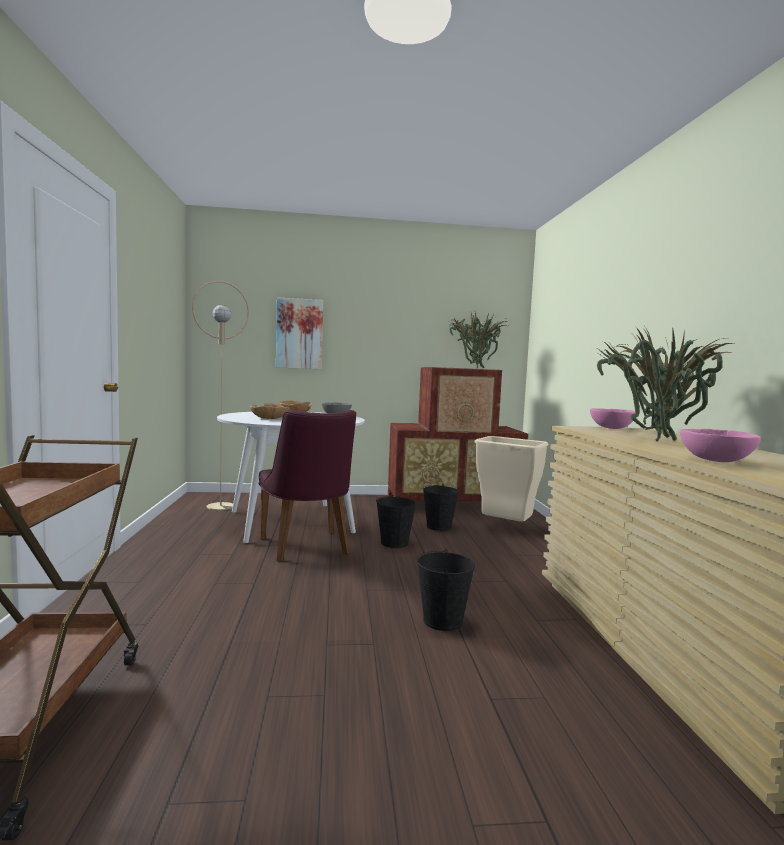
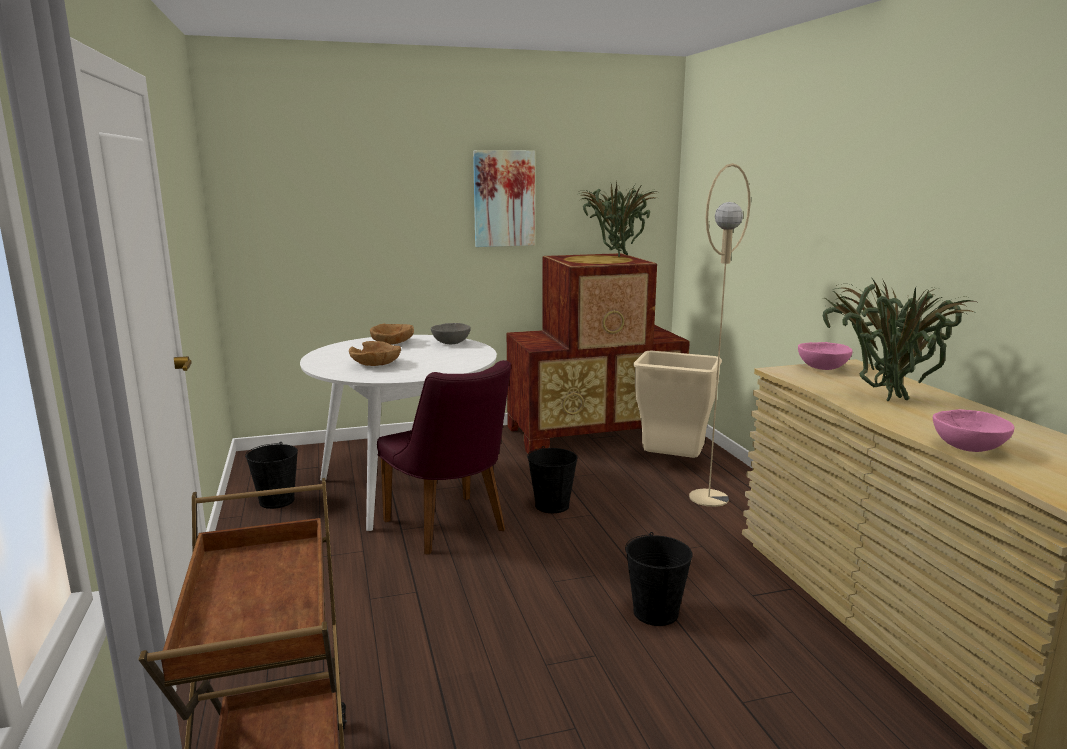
camera: 10 degrees left, 10 degrees up
(220, 506) = (299, 472): beige floor lamp -> beige floor lamp (708, 498)
(299, 334) = (374, 221): picture -> picture (504, 199)
(439, 526) = (593, 472): black bucket -> black bucket (277, 501)

